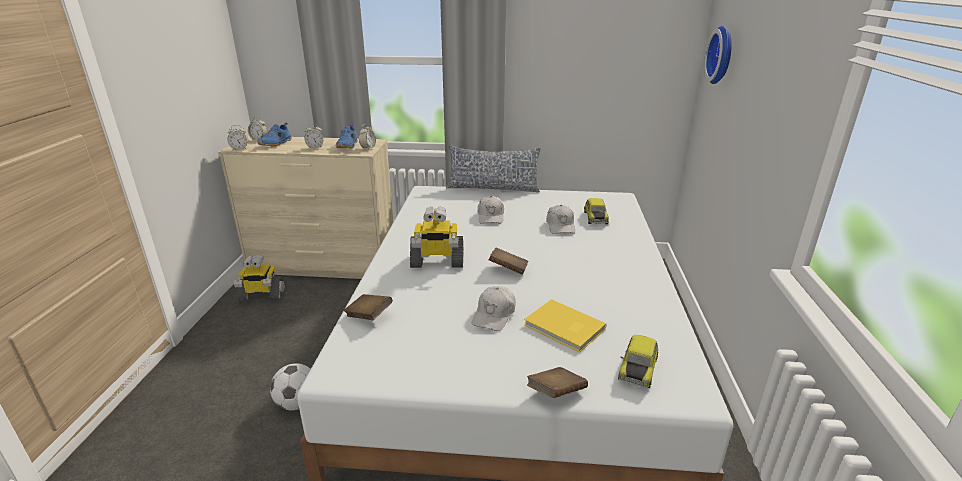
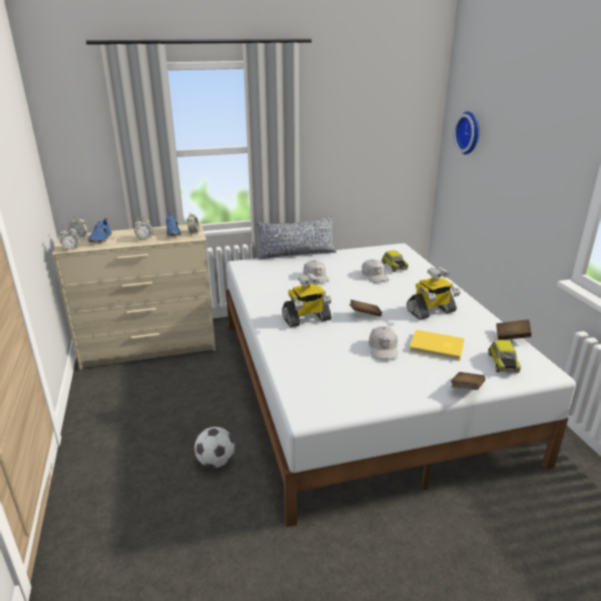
camera: 20 degrees left, 0 degrees up
(262, 296) = (109, 385): toy robot -> toy robot (431, 311)
(369, 316) = (292, 368): brown book -> brown book (512, 337)

